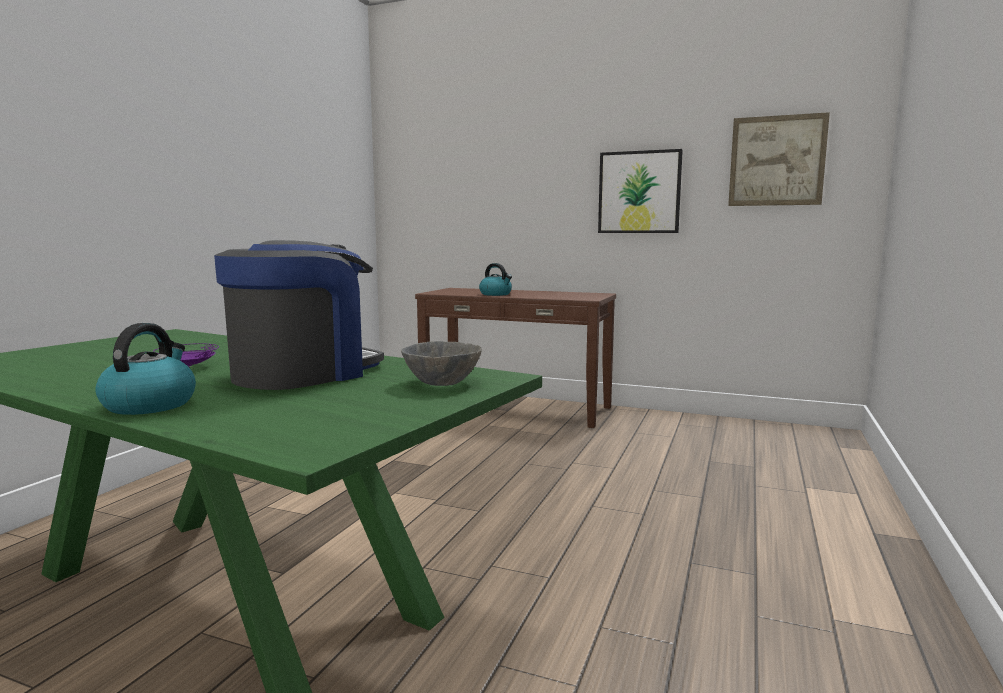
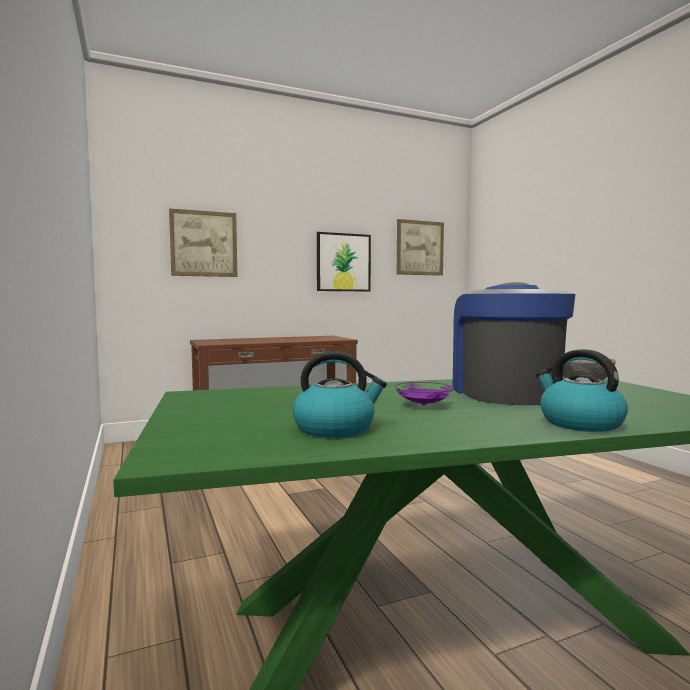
camera: 45 degrees left, 5 degrees down
(468, 180) = (204, 244): none -> picture
(496, 294) = (266, 341): kettle -> kettle (335, 428)

